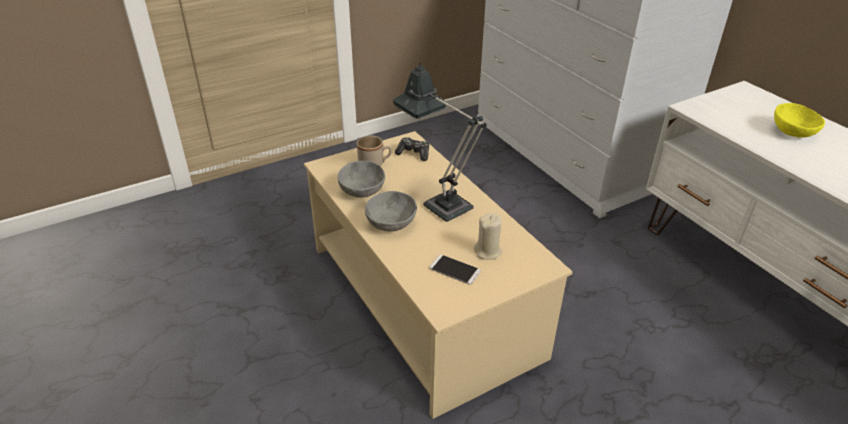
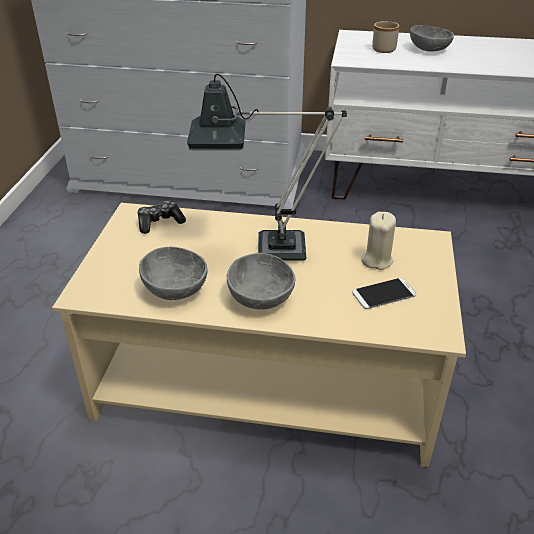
camera: 50 degrees left, 0 degrees up
(375, 164) = (139, 256): beige mug -> beige mug (386, 49)
(793, 132) = (429, 49): yellow bowl -> grey bowl

